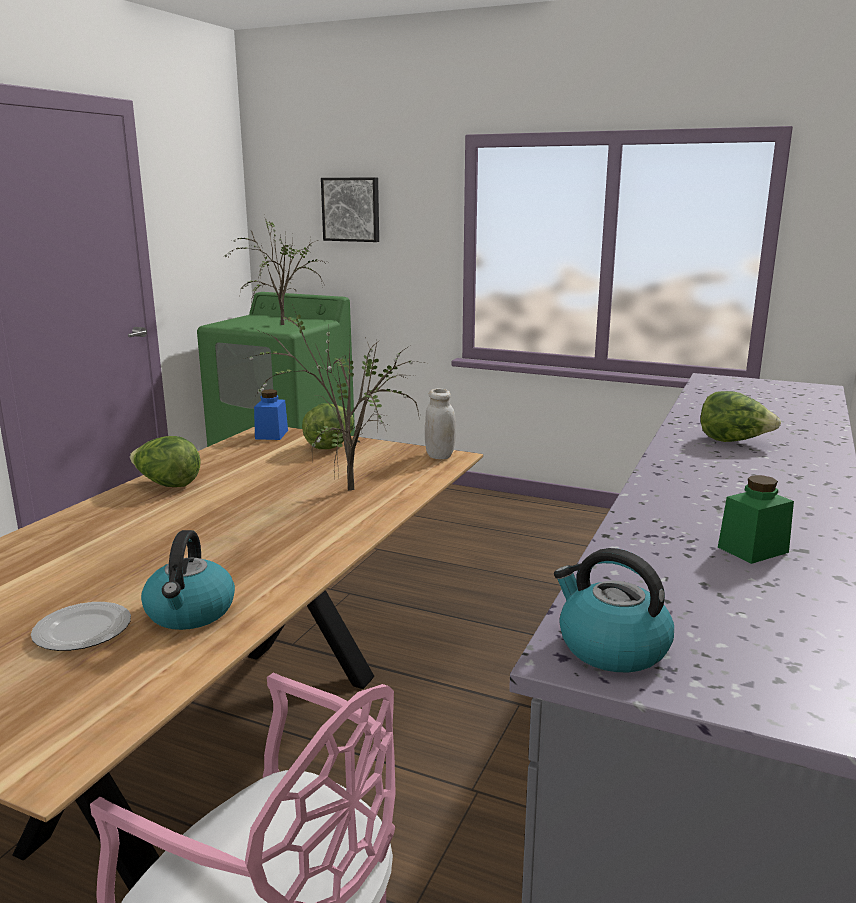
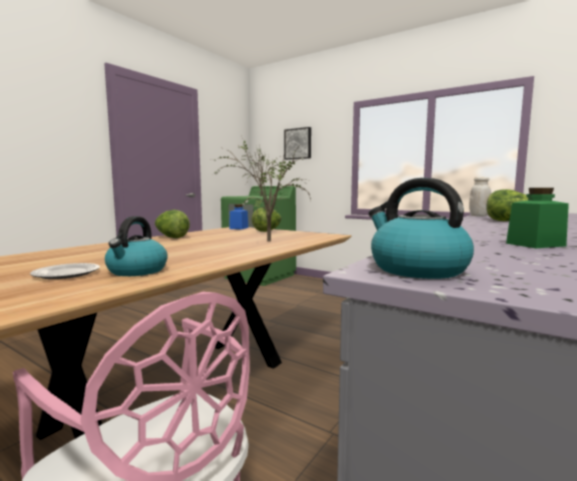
camera: 10 degrees right, 10 degrees down
(439, 456) = (326, 234): white jar -> white jar (478, 216)

